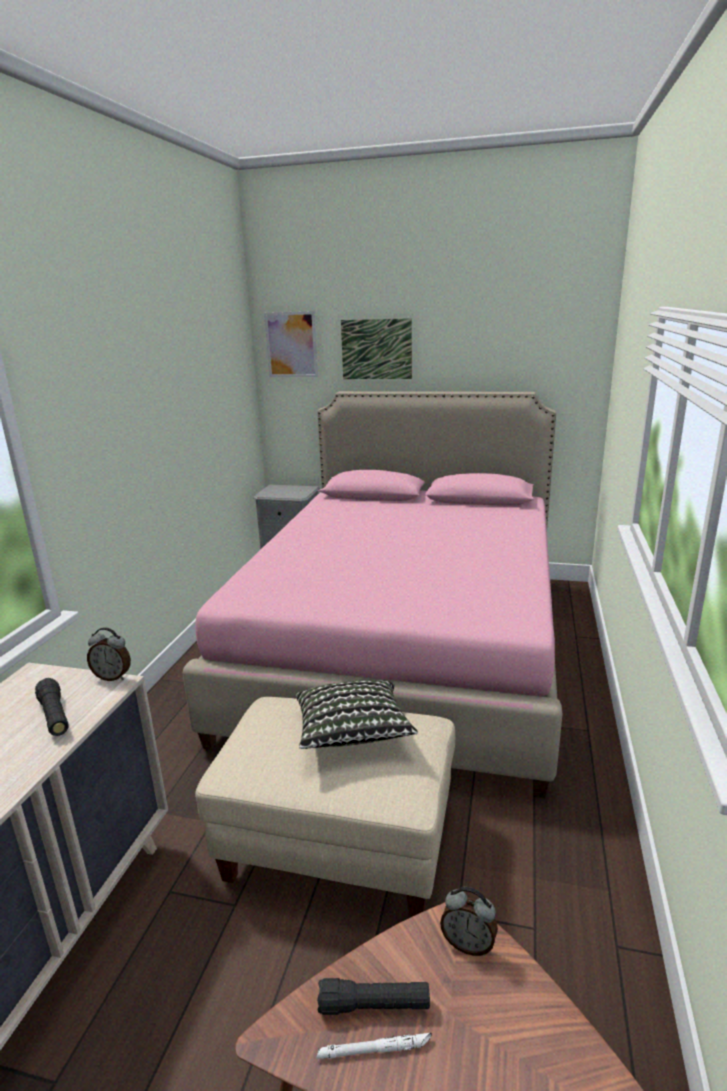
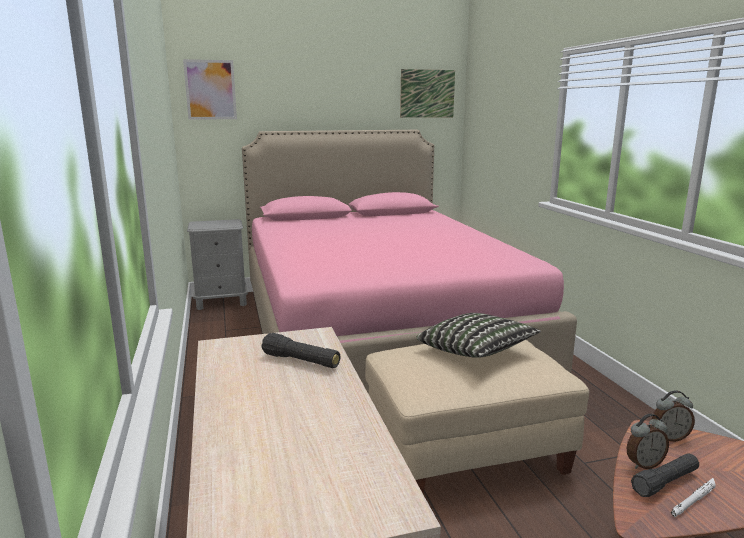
camera: 30 degrees left, 5 degrees down
(113, 677) = (305, 332): alarm clock -> alarm clock (643, 464)
(376, 349) = (290, 95): picture -> picture (427, 93)

